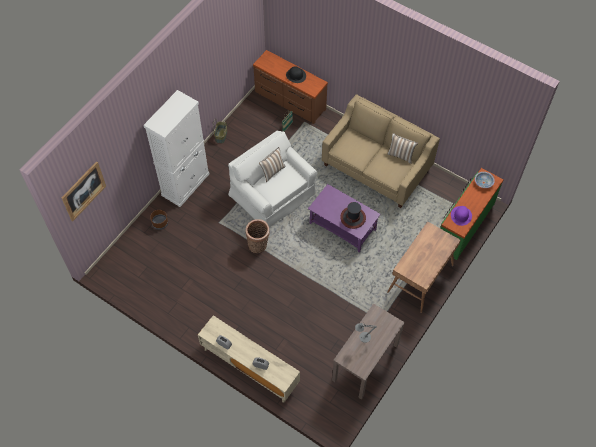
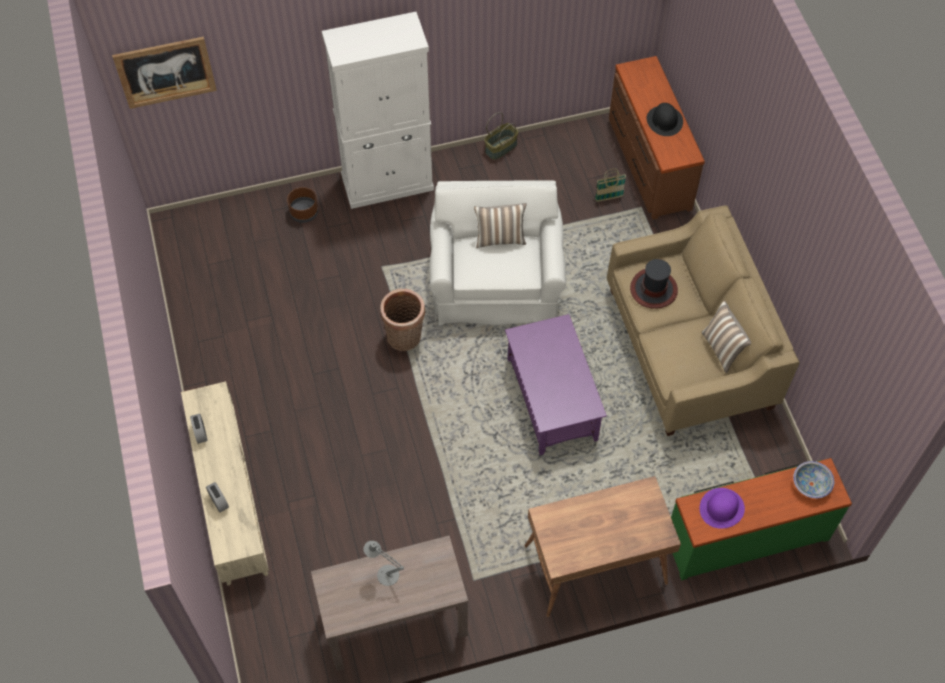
camera: 40 degrees right, 0 degrees up
(353, 217) = (559, 391): hat -> hat (654, 289)

